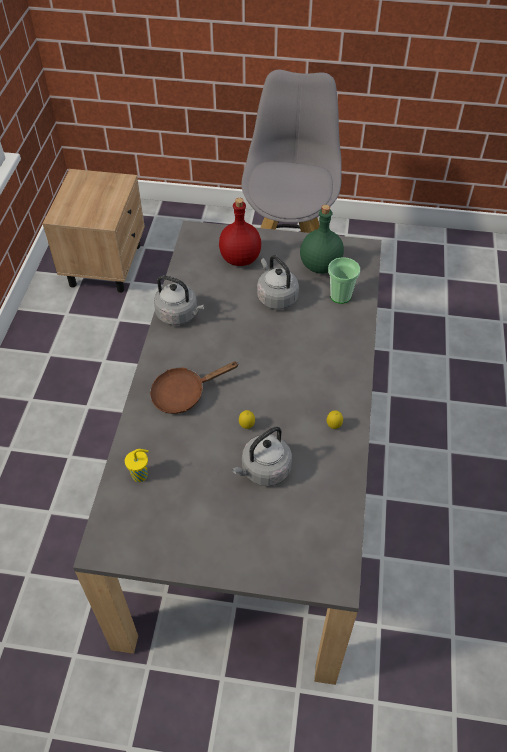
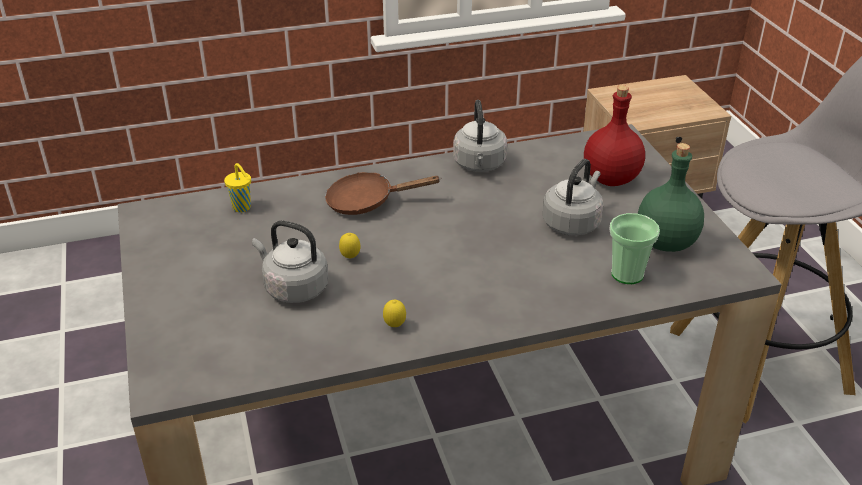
camera: 65 degrees right, 15 degrees down
(183, 394) = (367, 202): brown frying pan -> brown frying pan turned 45 degrees counterclockwise

